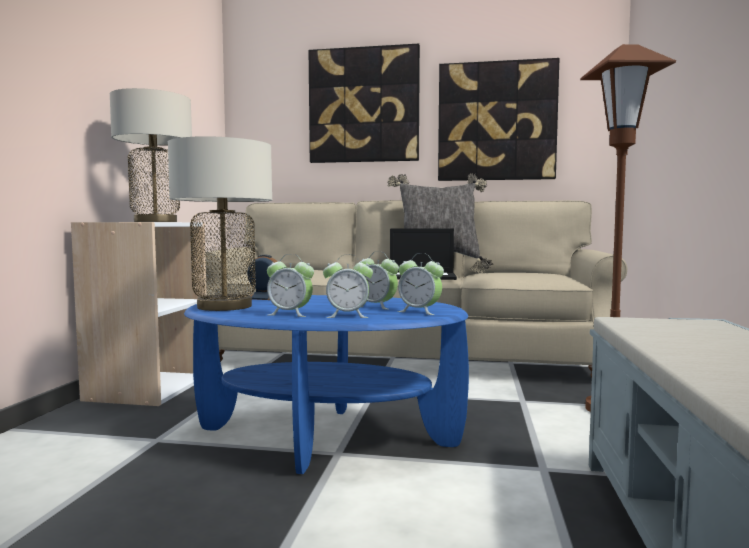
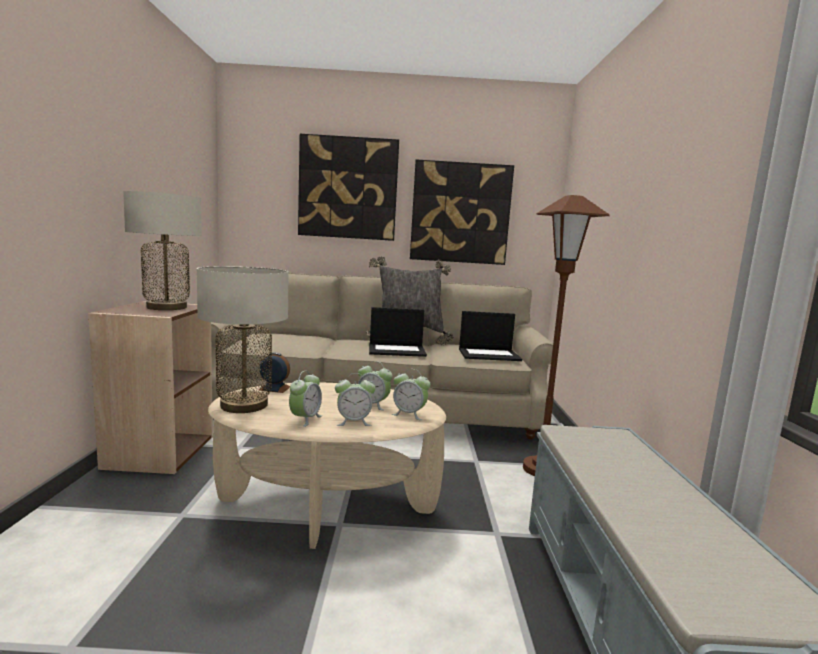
camera: 10 degrees left, 5 degrees up
(148, 387) = (159, 451): white bookcase -> brown bookcase
(290, 314) = (305, 419): alarm clock -> alarm clock turned 75 degrees counterclockwise
(325, 437) = (326, 506): blue coffee table -> beige coffee table
(537, 276) = (489, 354): none -> laptop

